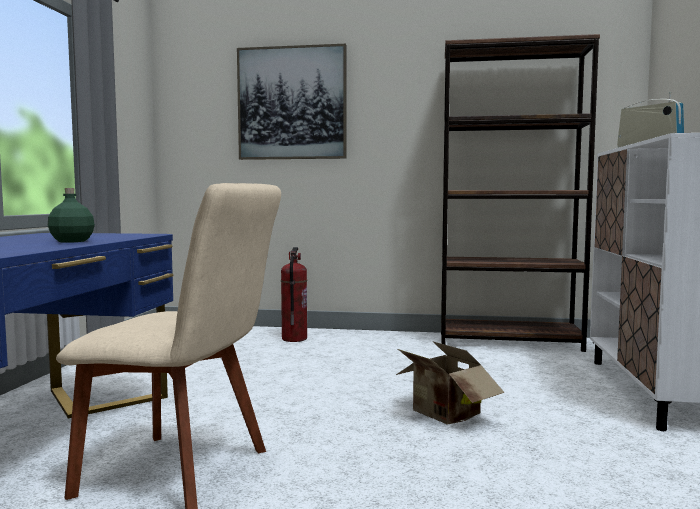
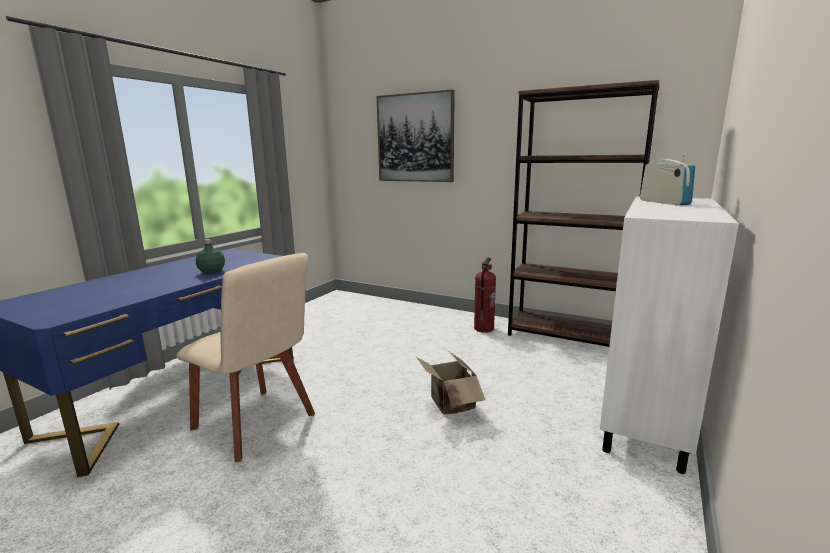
camera: 20 degrees right, 10 degrees up
(294, 339) = (408, 315): fire extinguisher -> fire extinguisher (483, 329)

